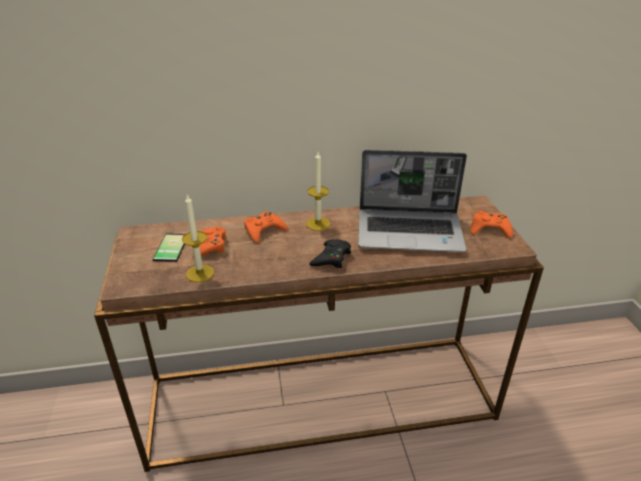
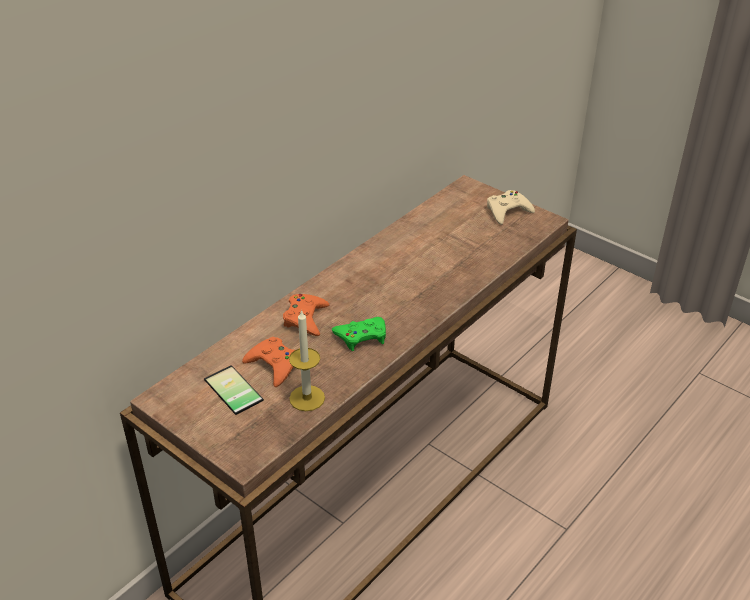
camera: 40 degrees left, 5 degrees up
(281, 256) = (361, 336): none -> green game controller
(318, 224) = (350, 283): candle -> none
(331, 258) = (410, 312): black game controller -> none
(410, 231) = (446, 247): laptop -> none
(489, 229) = (507, 211): orange game controller -> beige game controller

